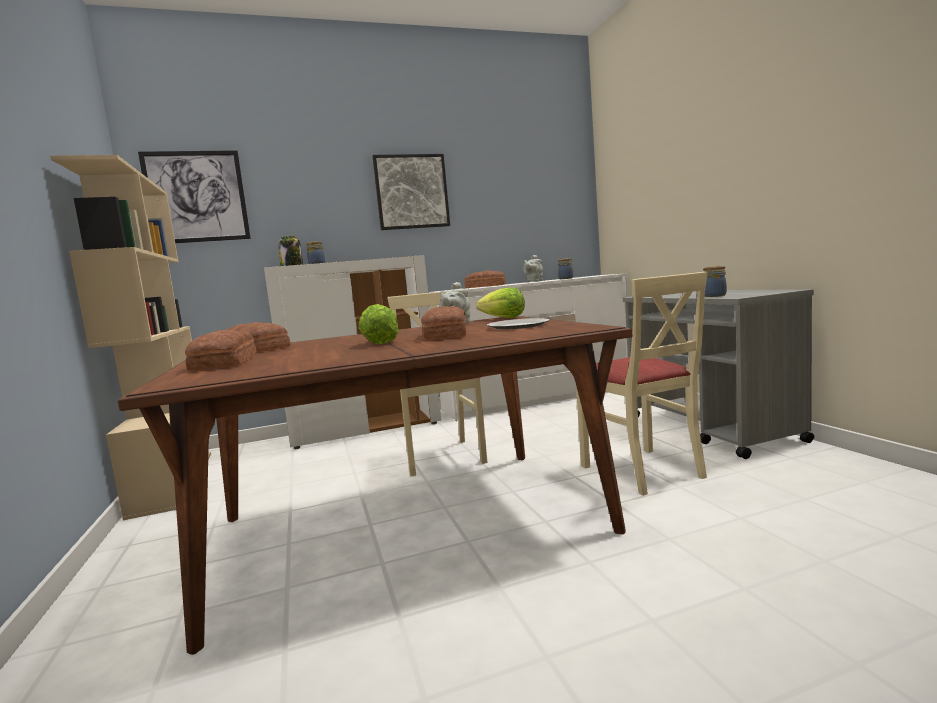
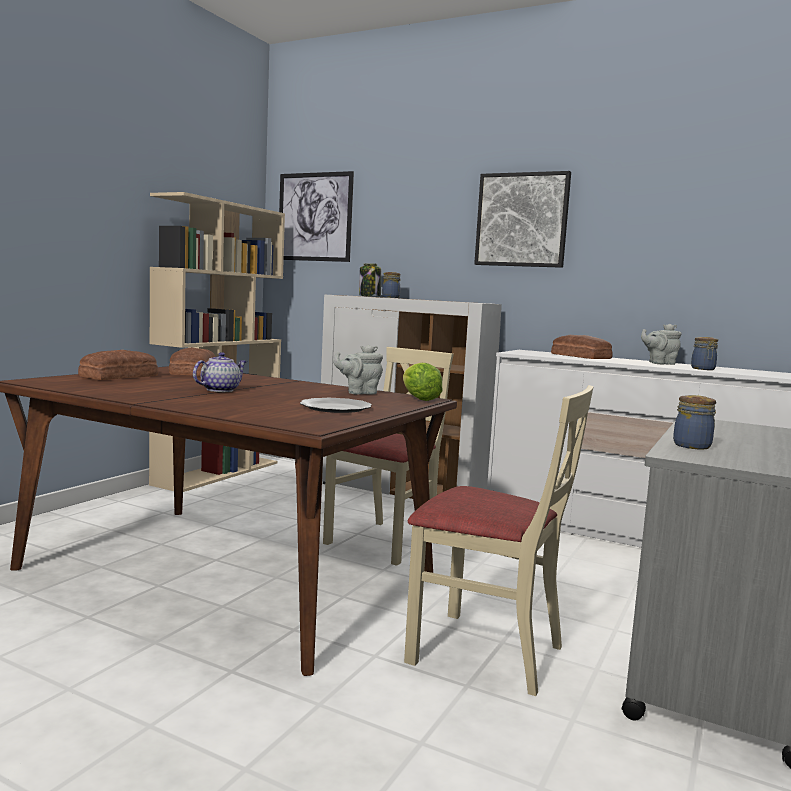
camera: 45 degrees right, 0 degrees up
(381, 342) = (220, 390): lettuce -> teapot
(444, 335) = (267, 397): bread -> none
(642, 470) = (486, 652): beige chair -> beige chair turned 90 degrees counterclockwise

